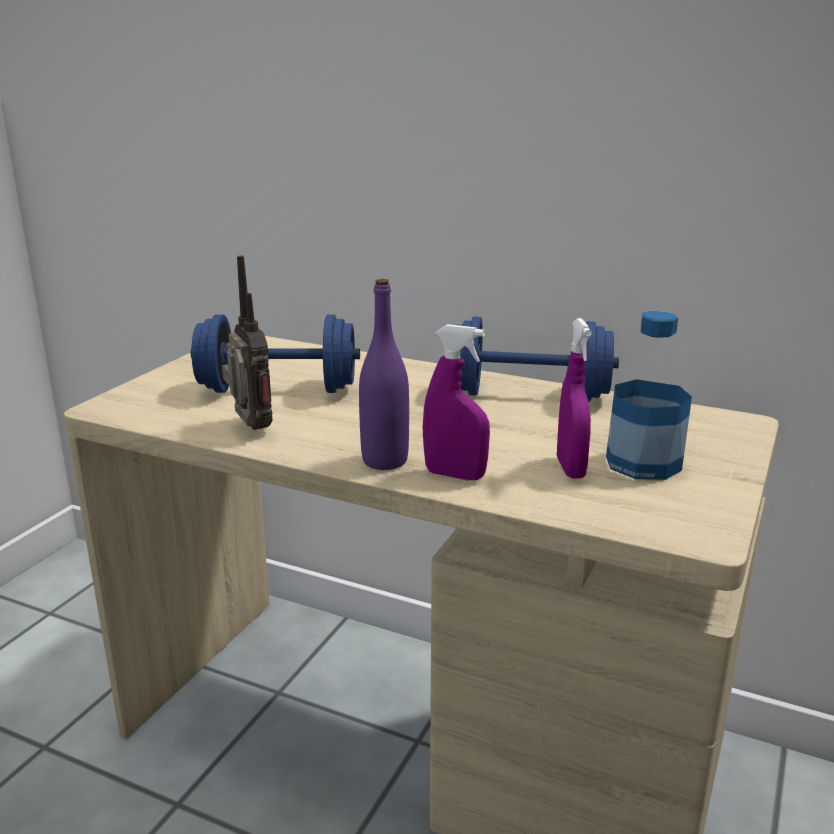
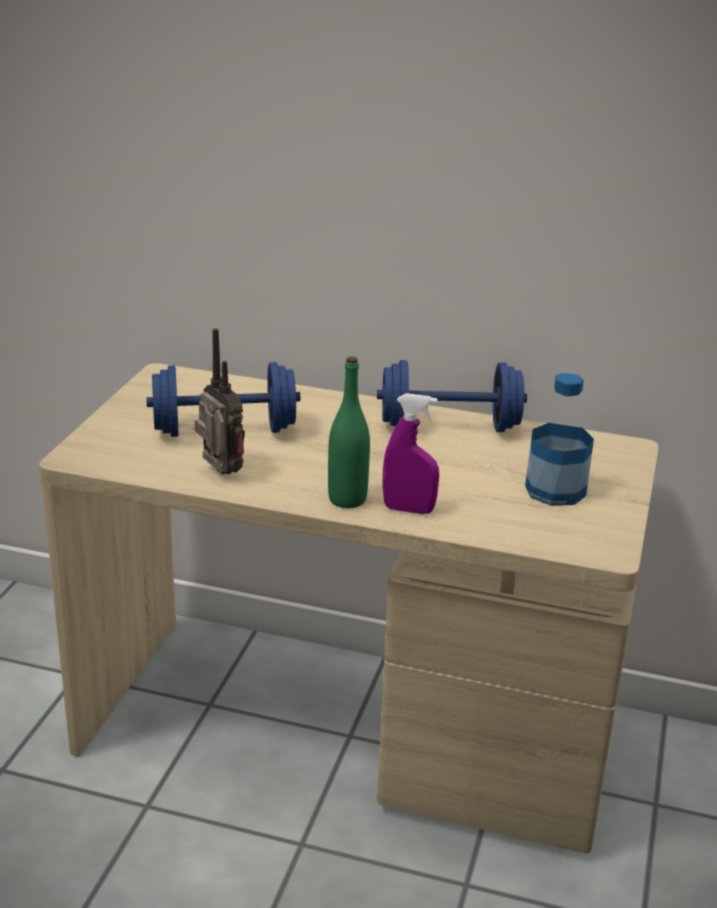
camera: 10 degrees left, 5 degrees up
(385, 461) = (347, 499): purple bottle -> green bottle
(570, 468) = (499, 498): purple spray bottle -> none

